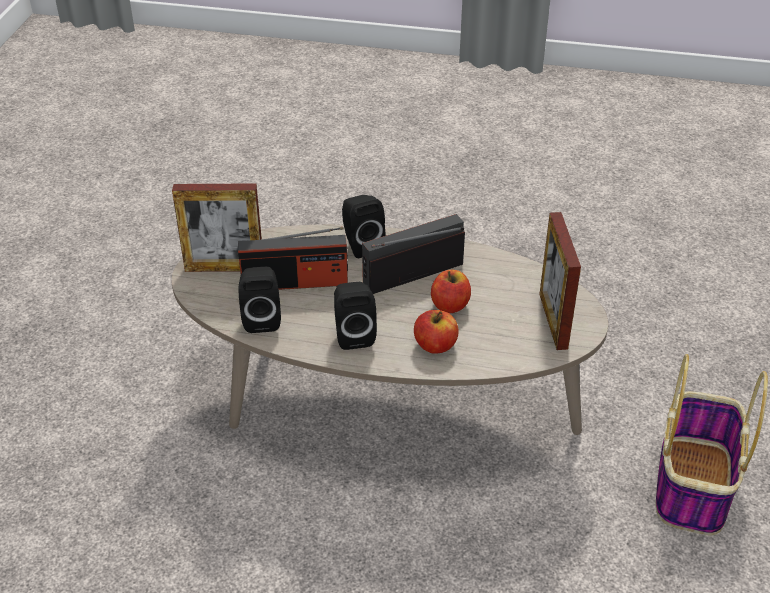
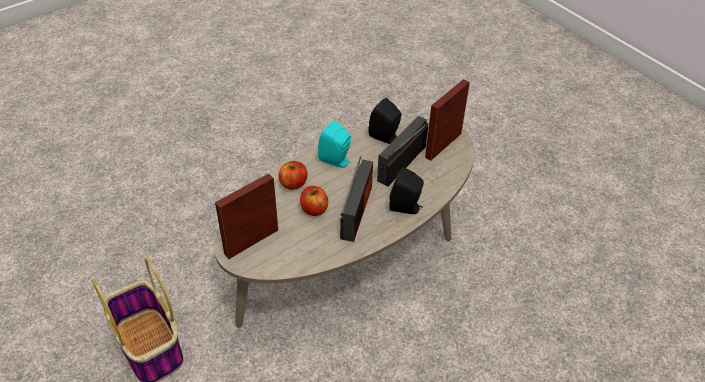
camera: 130 degrees right, 5 degrees up
(353, 334) = (336, 161): black speaker -> turquoise speaker
(553, 321) = (251, 242): picture frame -> picture frame turned 75 degrees counterclockwise

